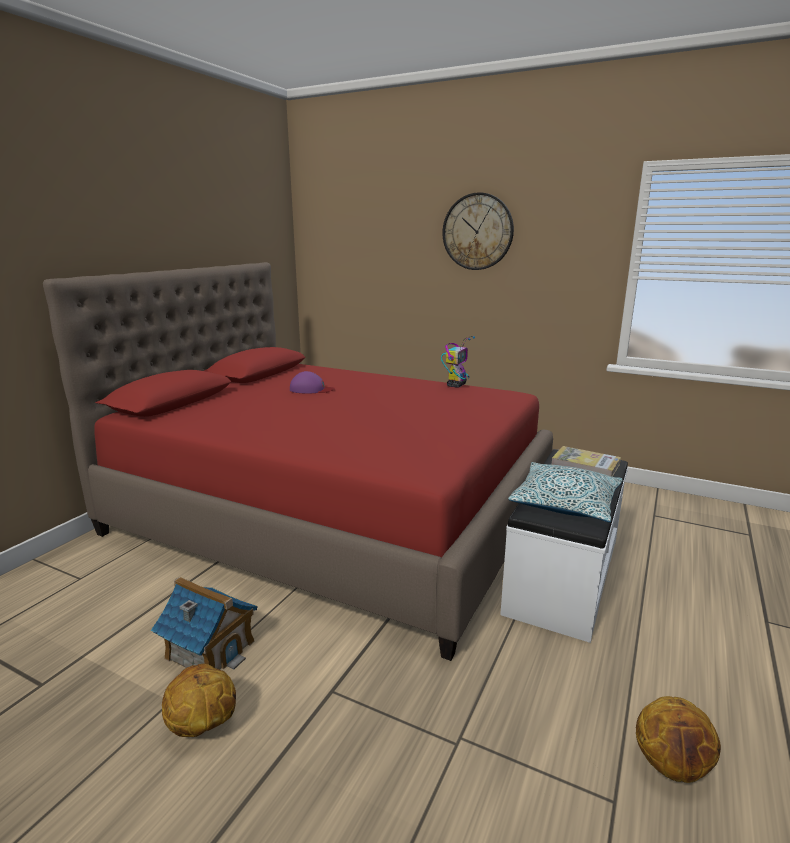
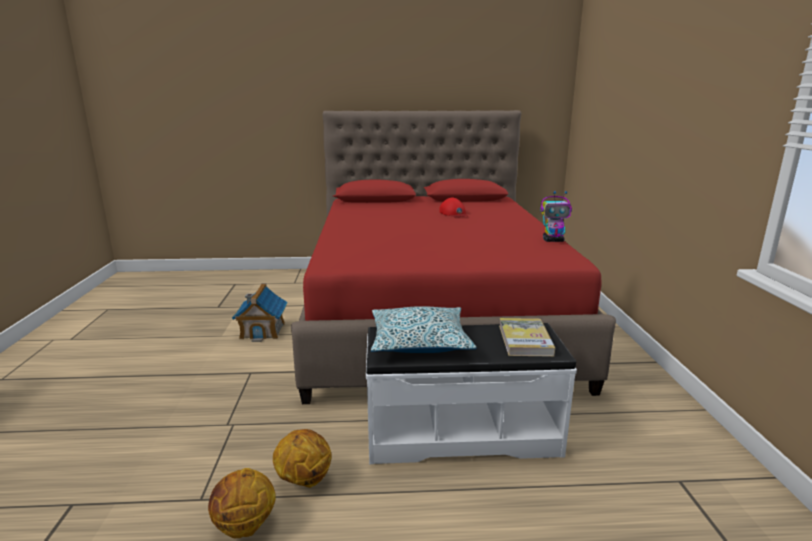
camera: 60 degrees right, 0 degrees up
(202, 726) = (209, 348): basketball -> basketball (303, 480)
(311, 389) = (454, 213): purple cap -> red cap
(477, 232) = (669, 80): wall clock -> none

